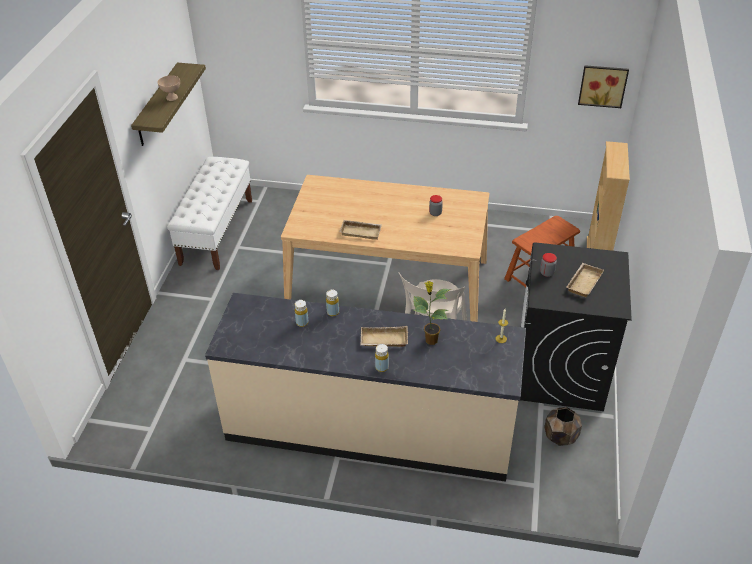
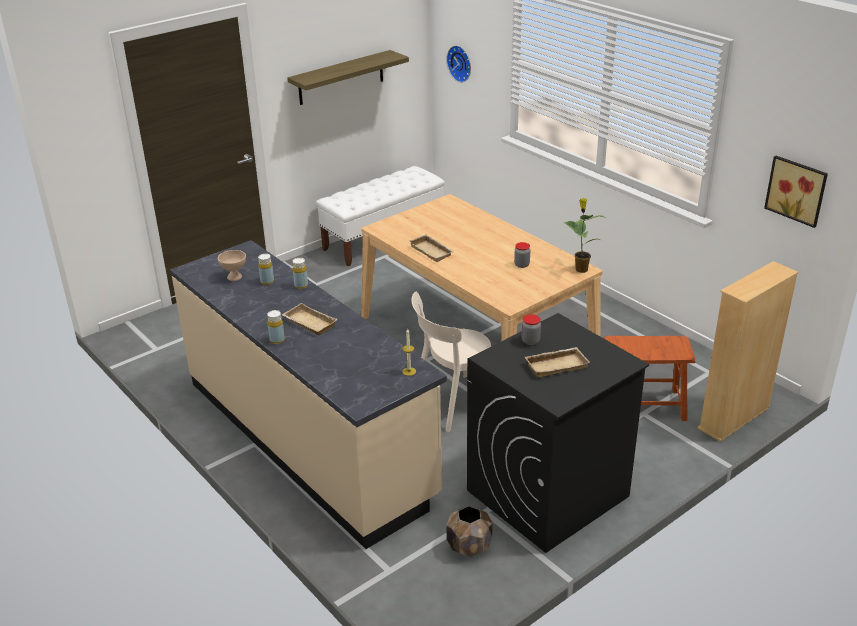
camera: 40 degrees right, 10 degrees down
(172, 98) = (345, 70): beige bowl -> beige bowl (234, 277)
(238, 54) = (461, 63): none -> wall clock
(430, 340) = (346, 342): potted plant -> potted plant (580, 269)

